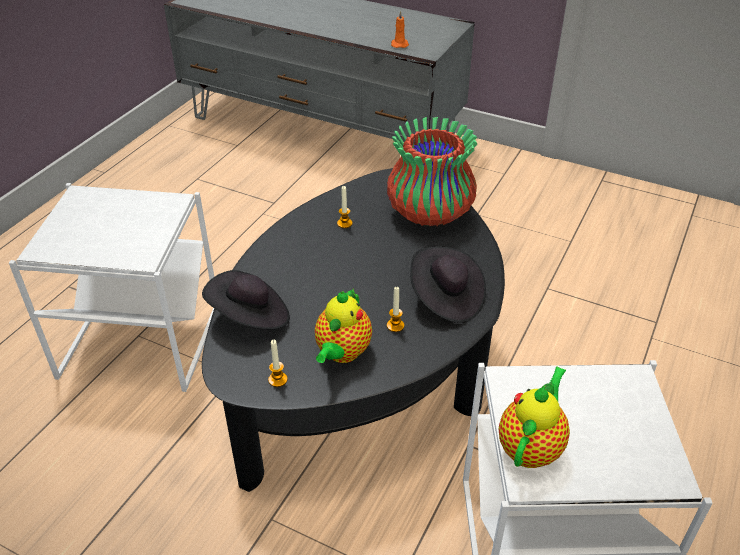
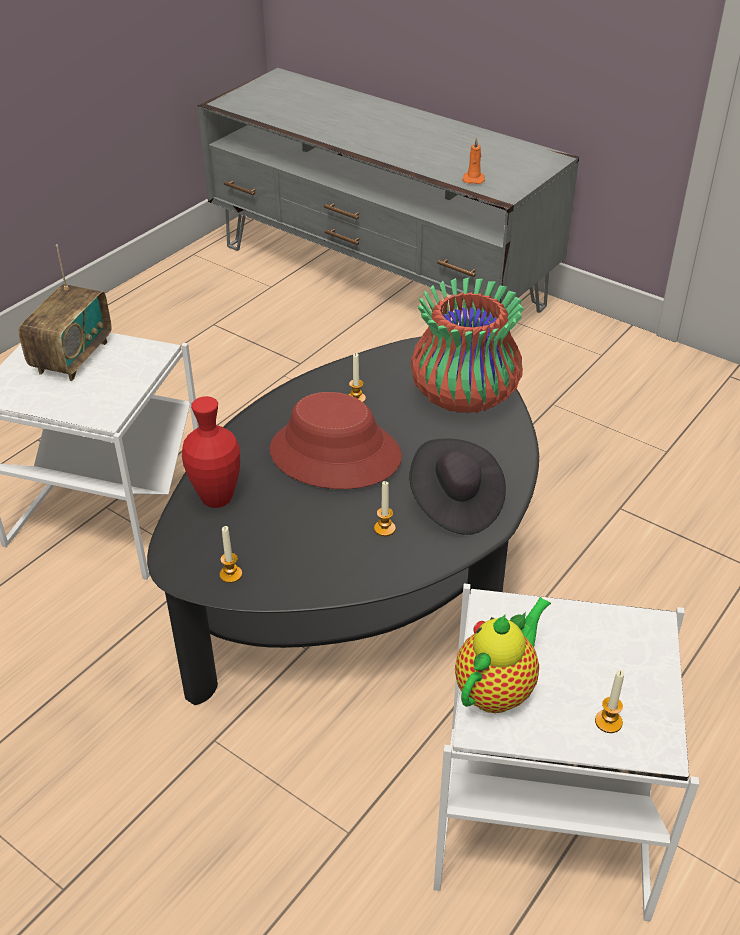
camera: 10 degrees right, 0 degrees up
(103, 213) = (72, 357): none -> radio
(250, 317) = (217, 499): black hat -> red vase
(339, 270) = (334, 454): none -> red hat
(342, 353) = (313, 553): teapot -> none
(627, 462) = (608, 722): none -> candle

